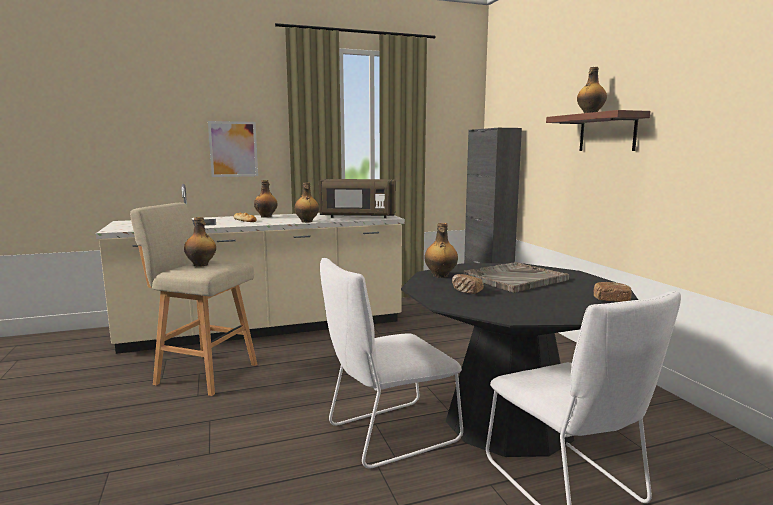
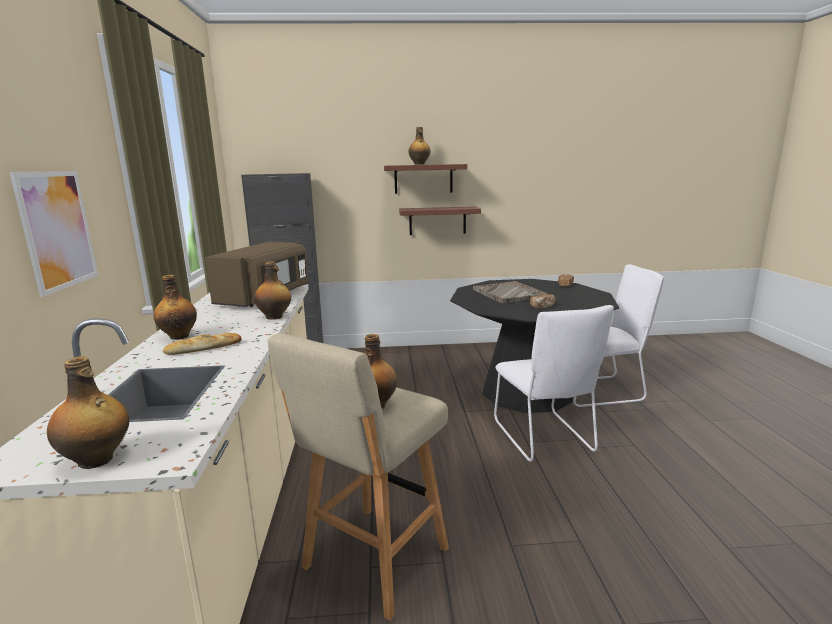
camera: 75 degrees left, 5 degrees up
(440, 276) = (494, 308): bottle -> bottle (97, 460)
(615, 188) = (437, 220): none -> shelf

